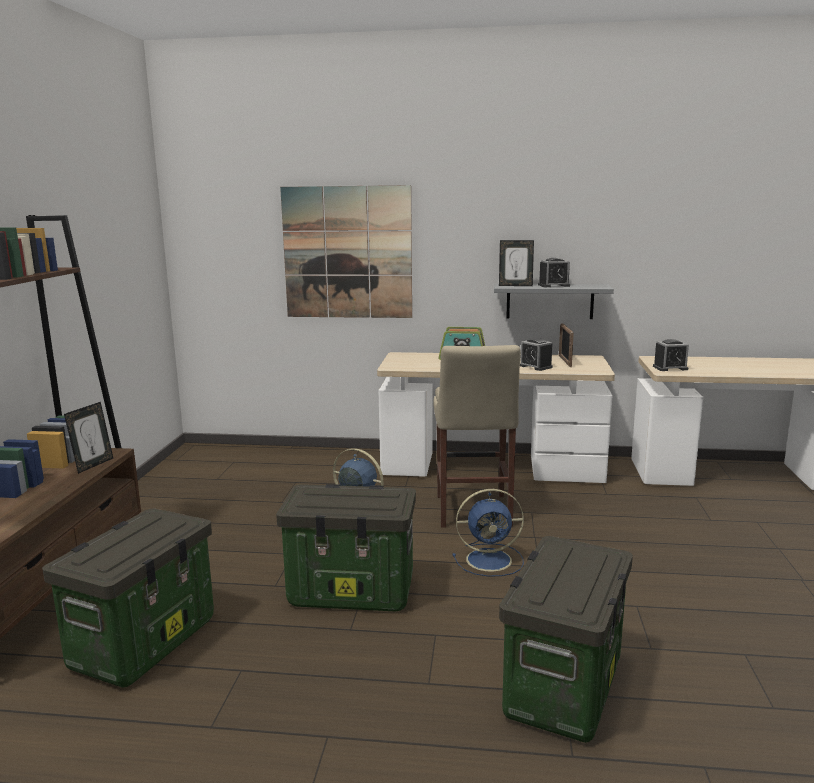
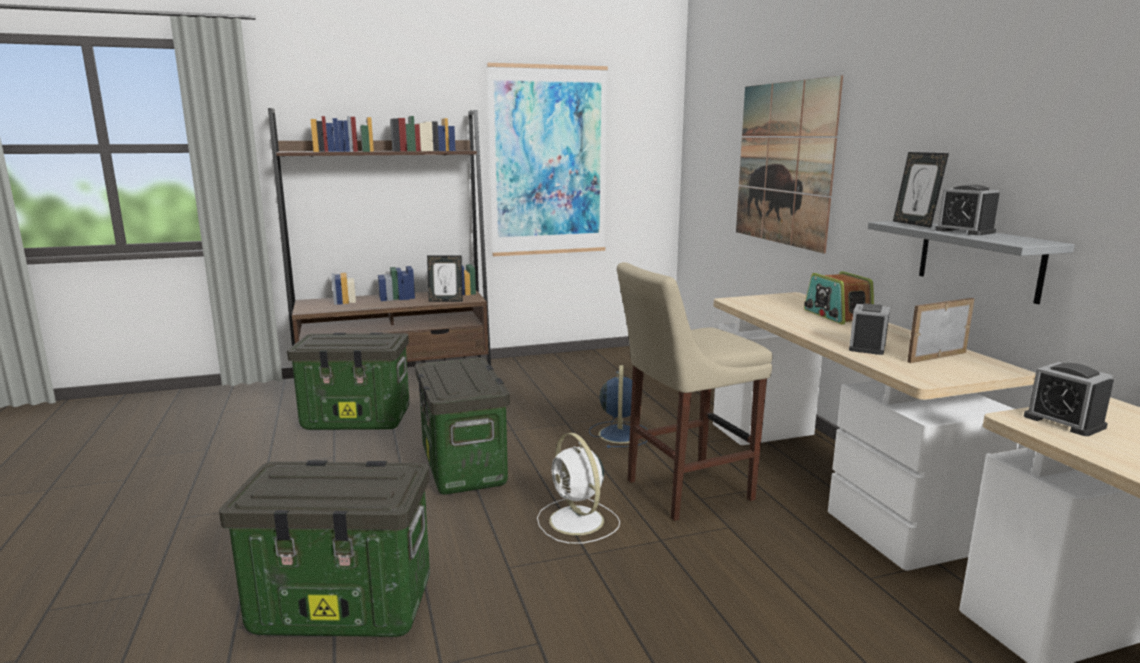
camera: 65 degrees right, 0 degrees up
(88, 272) = (548, 162): none -> picture
(491, 560) = (578, 522): blue fan -> white fan

